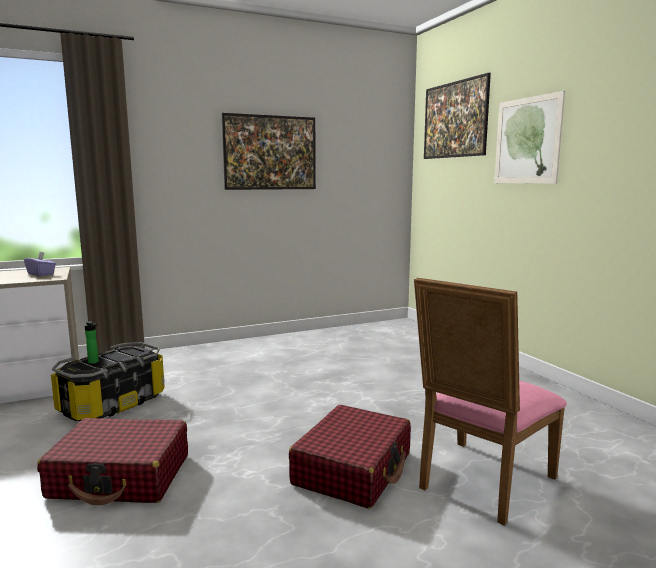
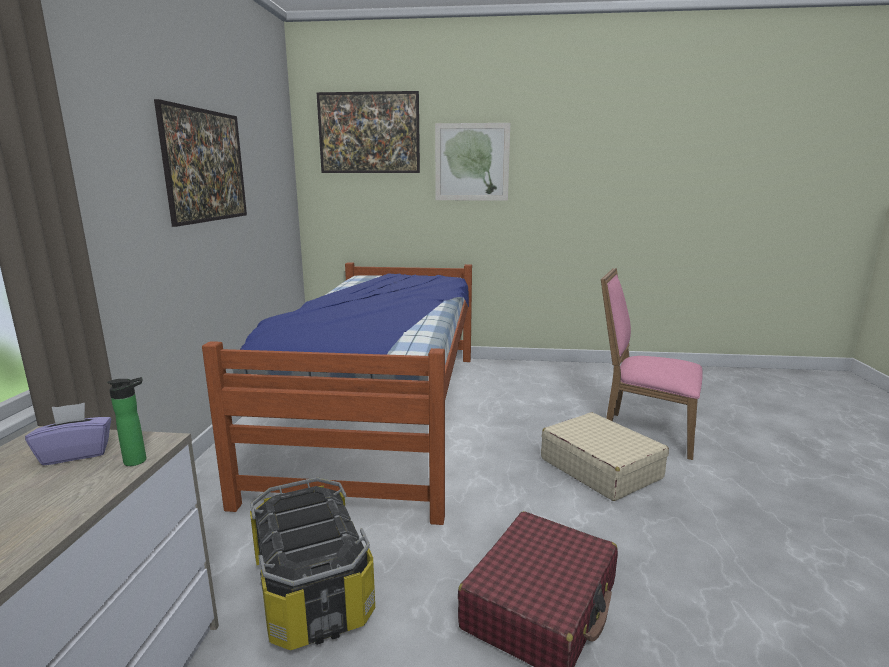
camera: 60 degrees left, 5 degrees up
(94, 362) = (306, 539): bottle -> bottle (139, 460)
(340, 363) = (380, 413): none -> bed
(353, 469) = (600, 468): red suitcase -> beige suitcase
(480, 484) = (644, 431): pink chair -> pink chair turned 135 degrees clockwise

